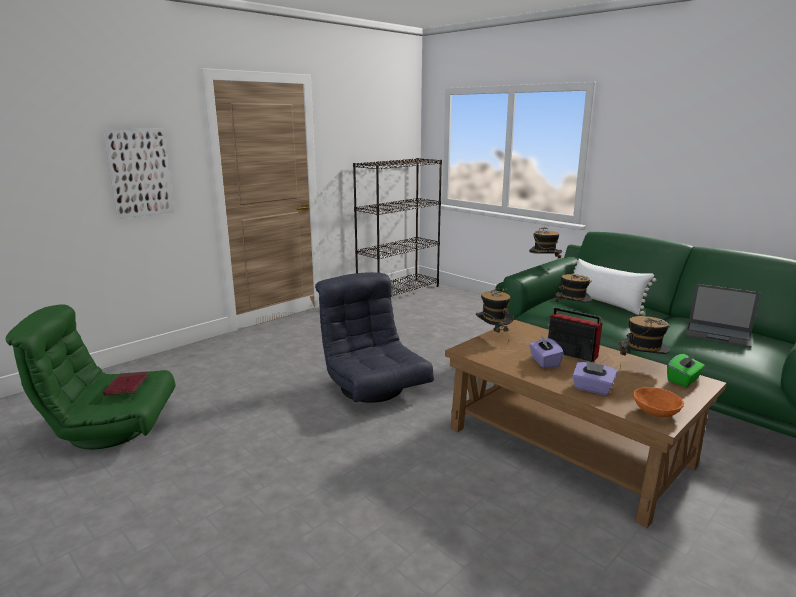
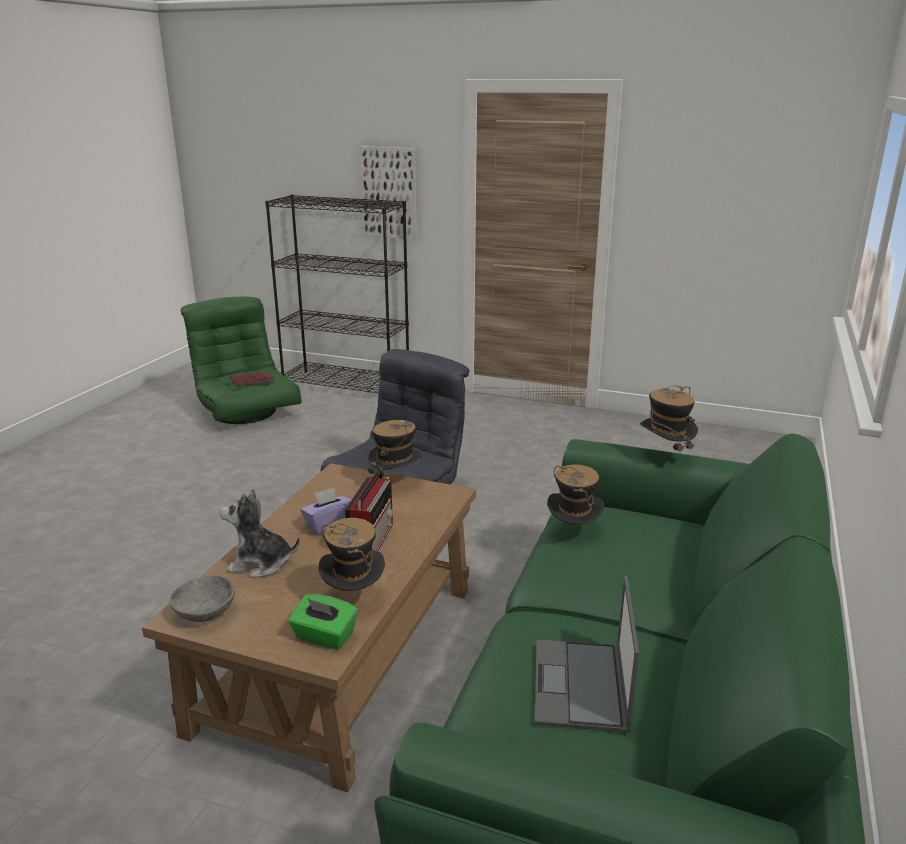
camera: 65 degrees right, 5 degrees up
(399, 291) = (724, 438): black bookcase -> black bookcase (347, 385)
(592, 389) = (260, 564): purple tissue box -> plush toy
(604, 302) = (652, 555): white pillow -> none
(655, 412) = (206, 612): orange bowl -> grey bowl

